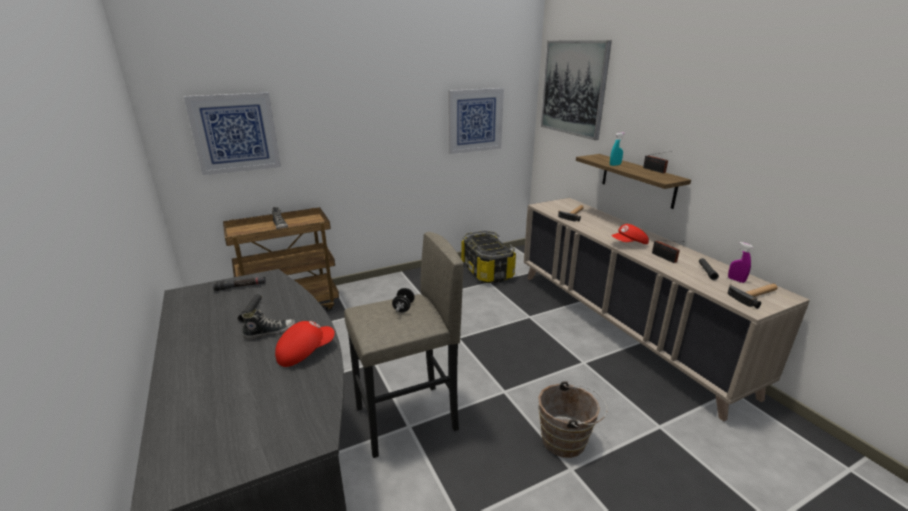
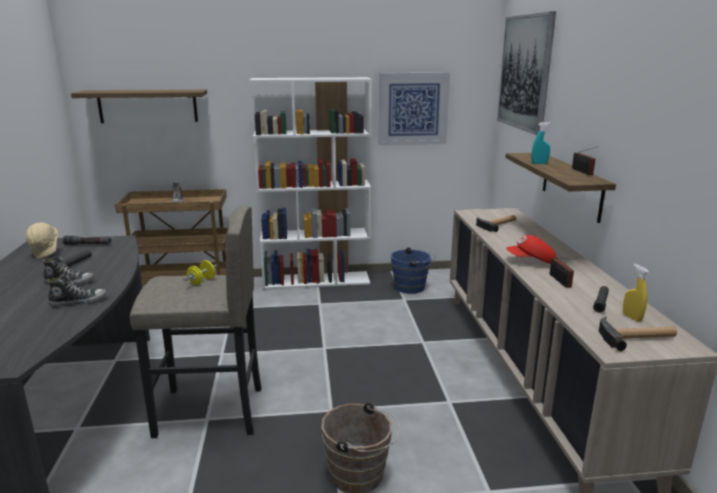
camera: 20 degrees right, 5 degrees down
(206, 305) = (46, 254): none -> beige hard hat
(235, 133) = (148, 106): picture -> shelf
(305, 352) = (79, 301): red cap -> shoe
(403, 308) = (202, 281): black dumbbell -> yellow dumbbell
(405, 277) = (317, 280): none -> white bookcase
(487, 270) = (412, 287): storage box -> blue bucket
(736, 280) = (632, 317): purple spray bottle -> yellow spray bottle

